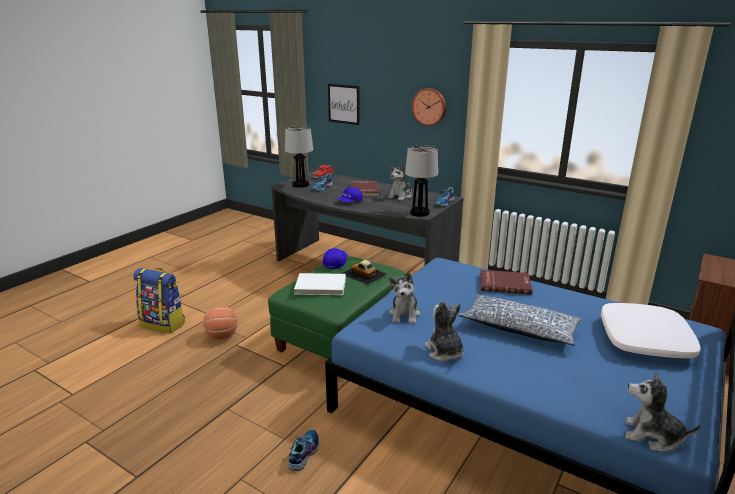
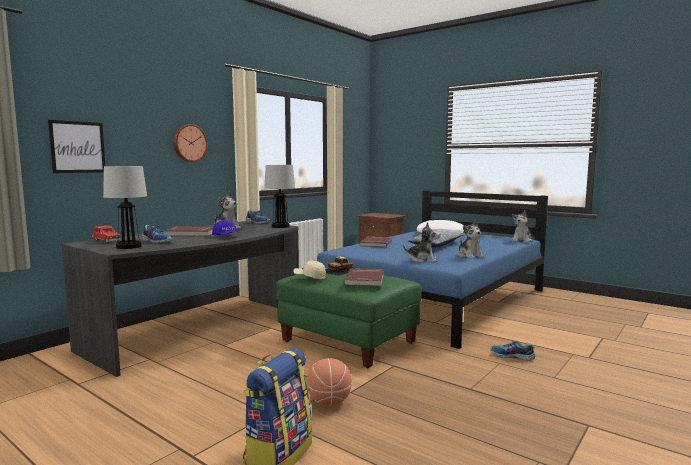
camera: 85 degrees left, 15 degrees down
(320, 286) = (365, 279): white book -> red book
(335, 262) = (309, 277): blue cap -> beige cap
(444, 352) = (470, 256): plush toy -> plush toy turned 90 degrees counterclockwise

